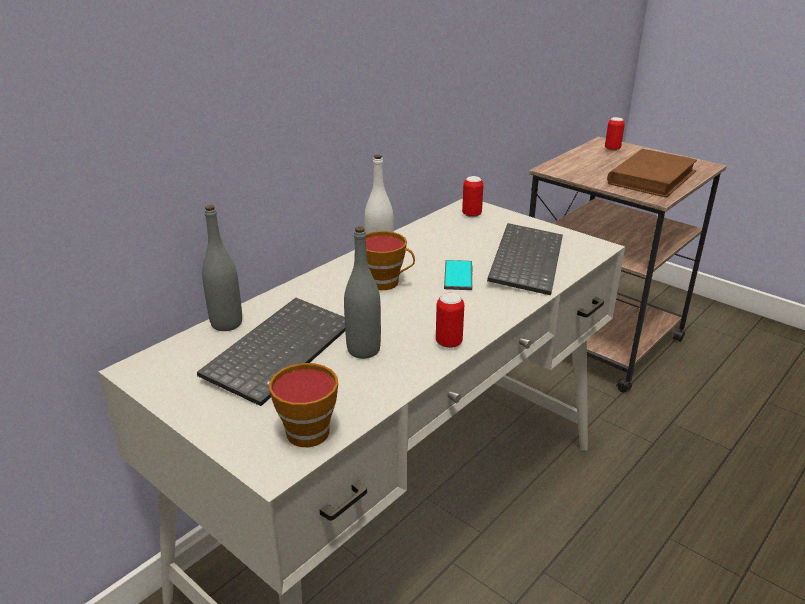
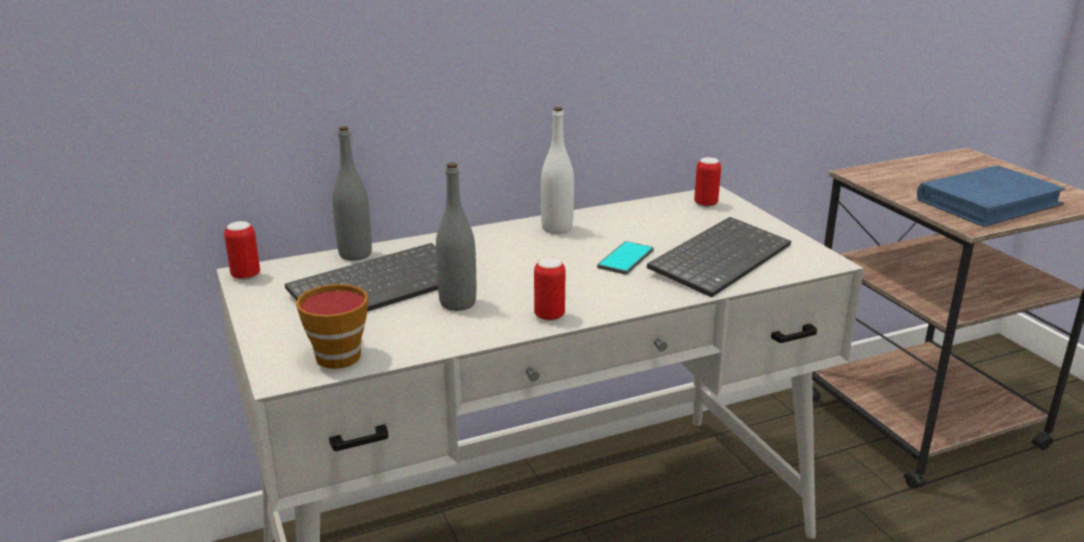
camera: 25 degrees right, 5 degrees down
(387, 283) = (542, 250): cup -> none
(612, 149) = (969, 163): can -> can (246, 276)
(651, 178) = (988, 202): brown book -> blue book

